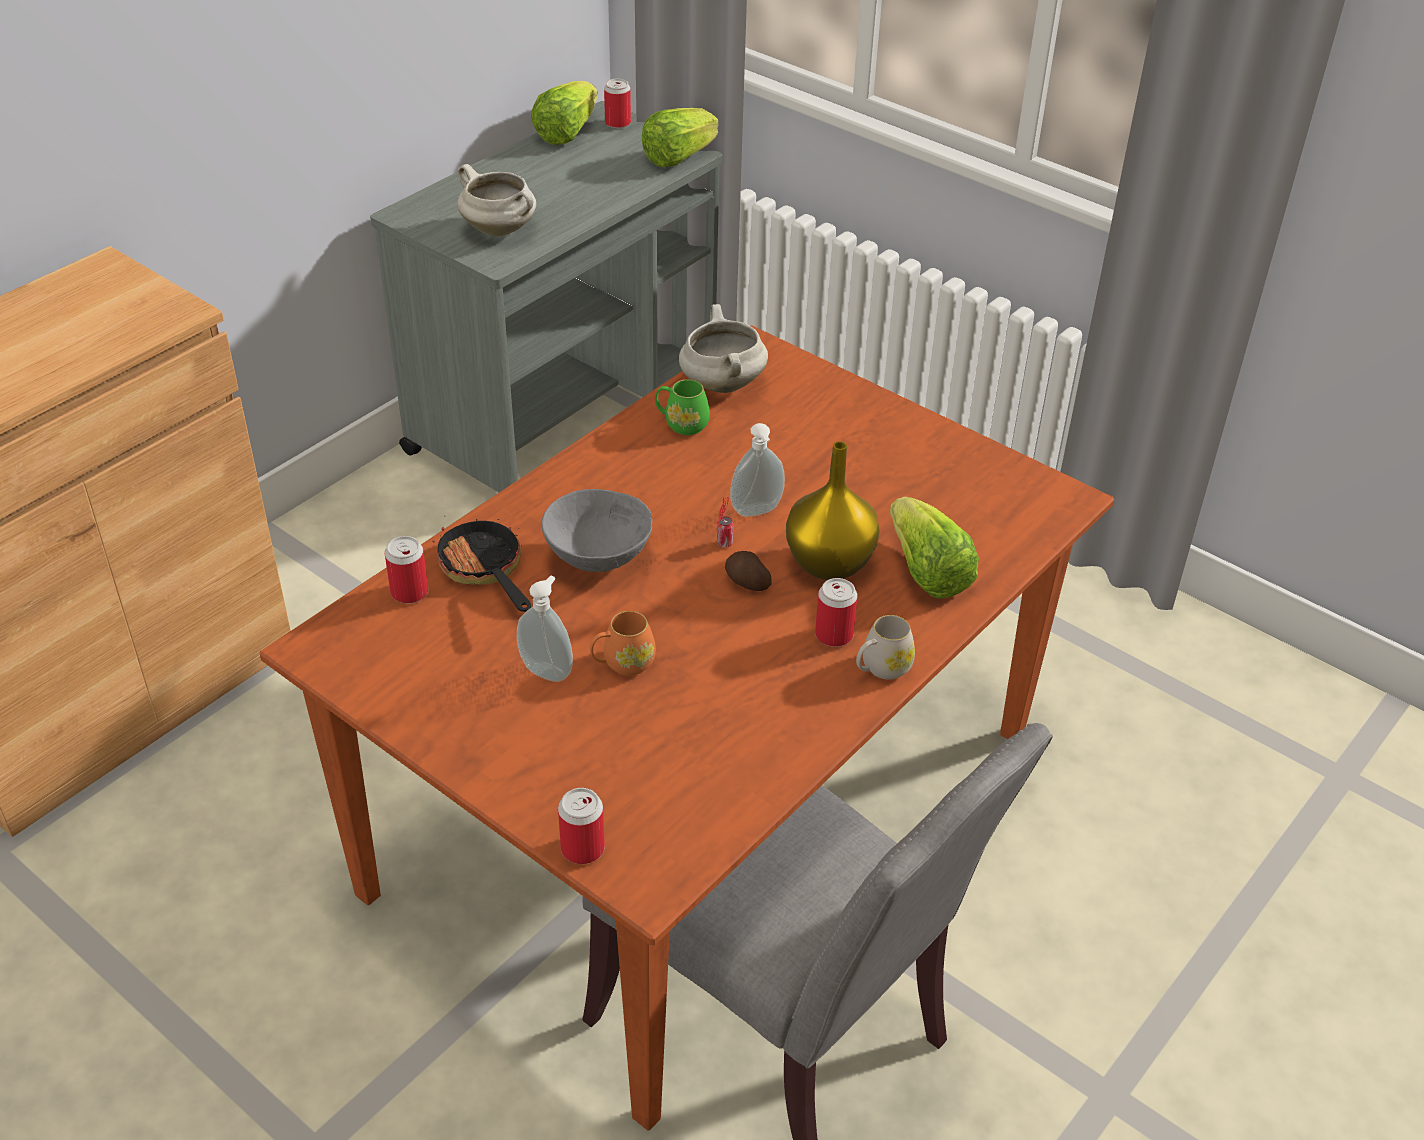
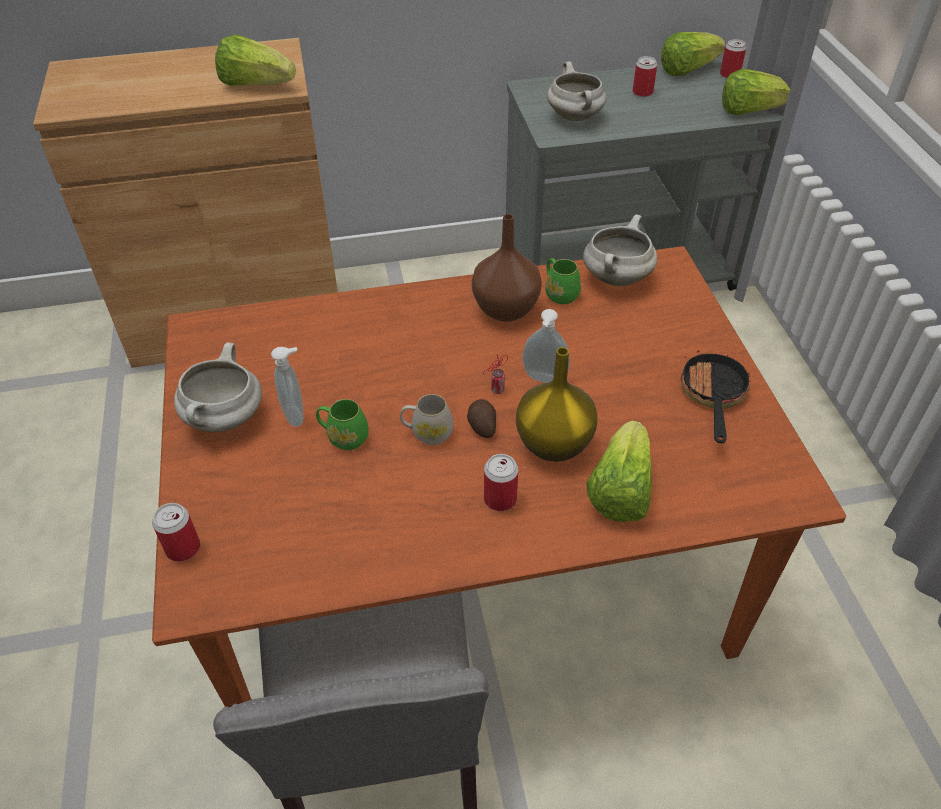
camera: 40 degrees right, 5 degrees up
(134, 323) = (256, 85): none -> lettuce
(409, 592) = (278, 321): can -> can (642, 92)
(473, 715) = (225, 419): none -> white cooking pot
(485, 571) = (333, 330): frying pan -> frying pan (712, 396)
(597, 560) = (405, 358): grey bowl -> none
(623, 663) = (343, 437): orange mug -> green mug
(644, 464) = (504, 308): none -> brown vase
(881, 668) = (506, 545): white mug -> white mug (427, 433)

